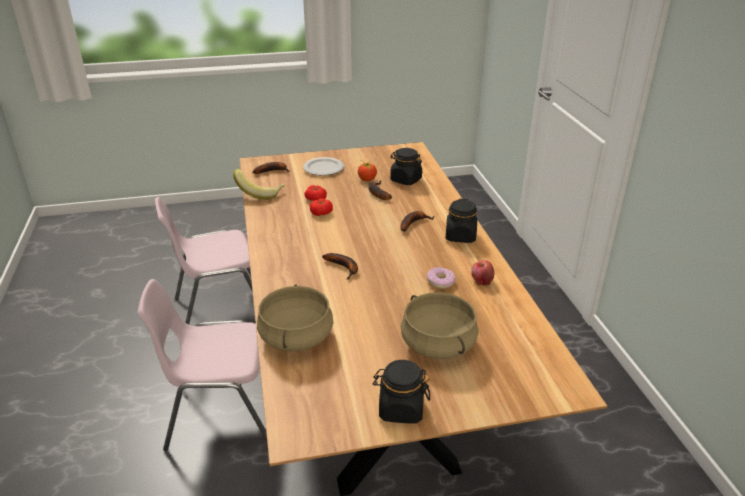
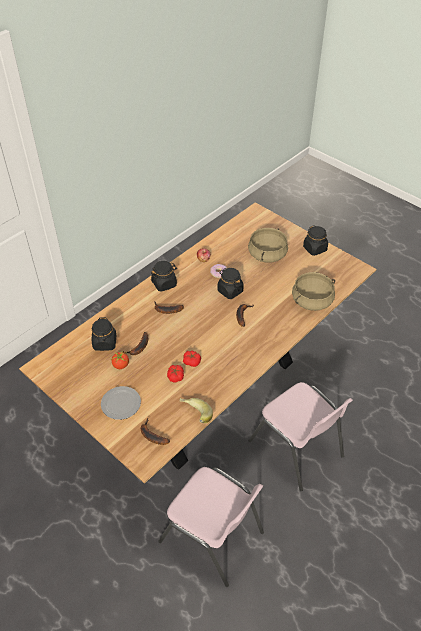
camera: 125 degrees left, 15 degrees up
(396, 276) = (230, 291): none -> black jar

